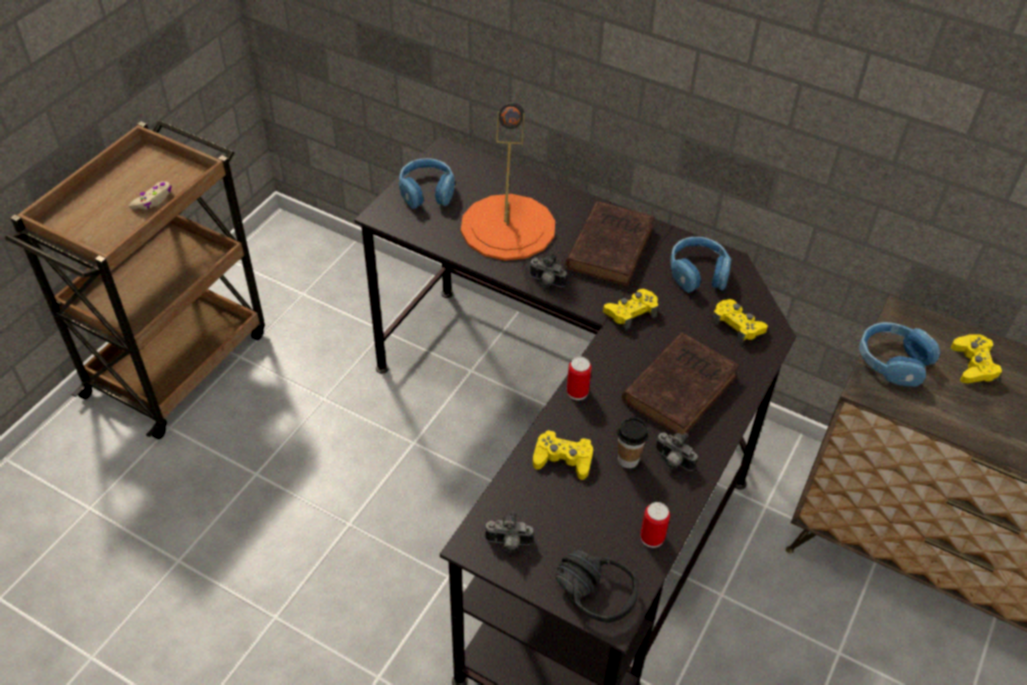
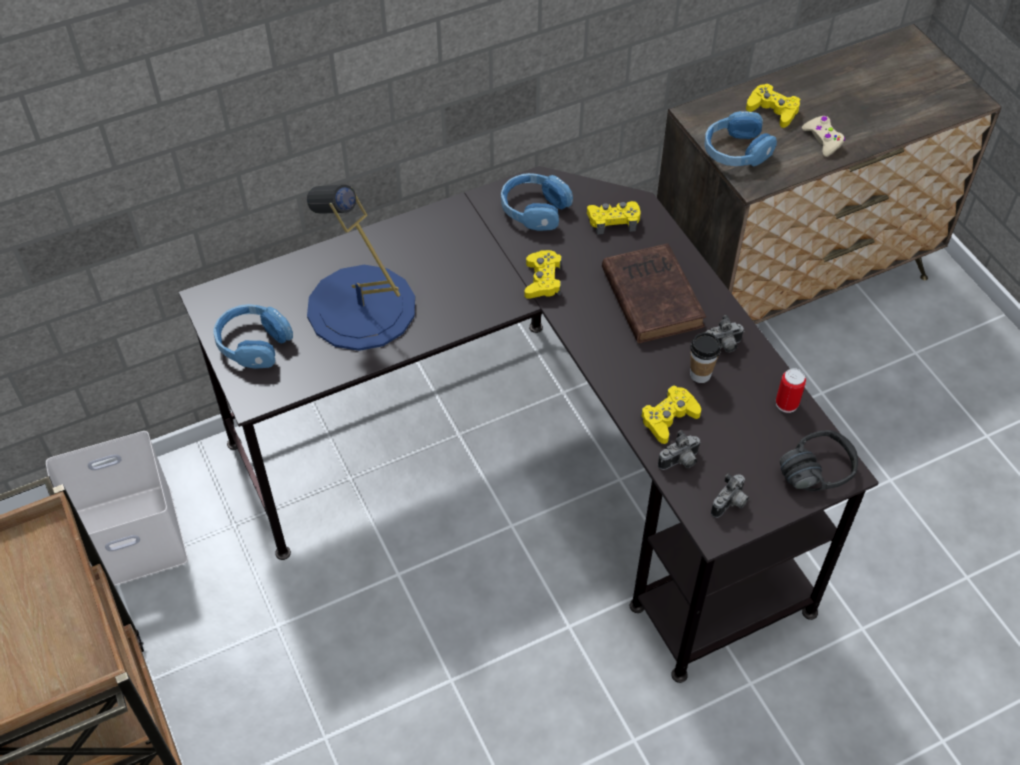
camera: 55 degrees left, 5 degrees up
(153, 200) = (50, 591): beige game controller -> beige game controller (823, 139)
(332, 285) = (127, 539): none -> white storage box
(507, 227) = (361, 308): orange table lamp -> blue table lamp
(546, 282) = (457, 319): camera -> camera (680, 462)
(577, 392) = (603, 368): can -> none
(611, 246) = (452, 248): brown book -> none

